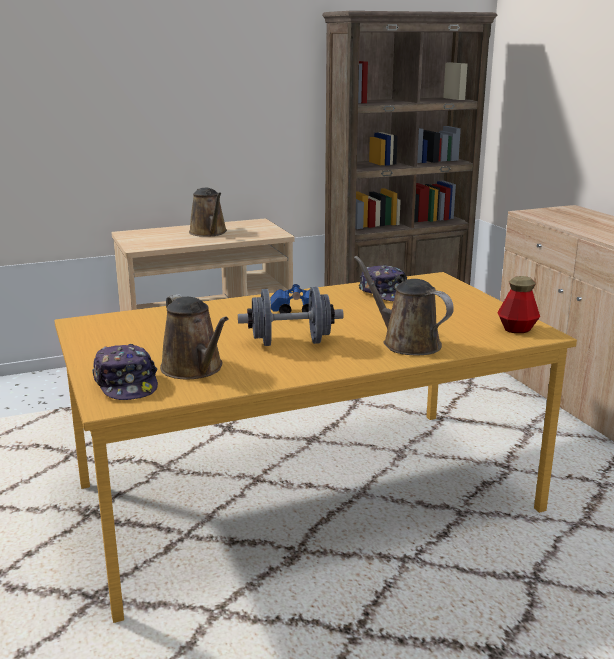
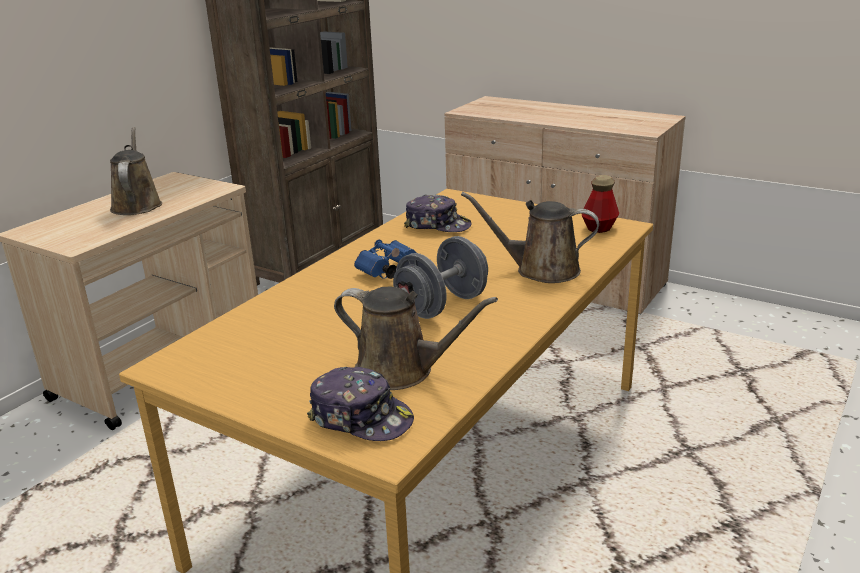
camera: 35 degrees left, 5 degrees up
(209, 233) = (137, 205): brown watering can -> brown watering can turned 135 degrees counterclockwise

